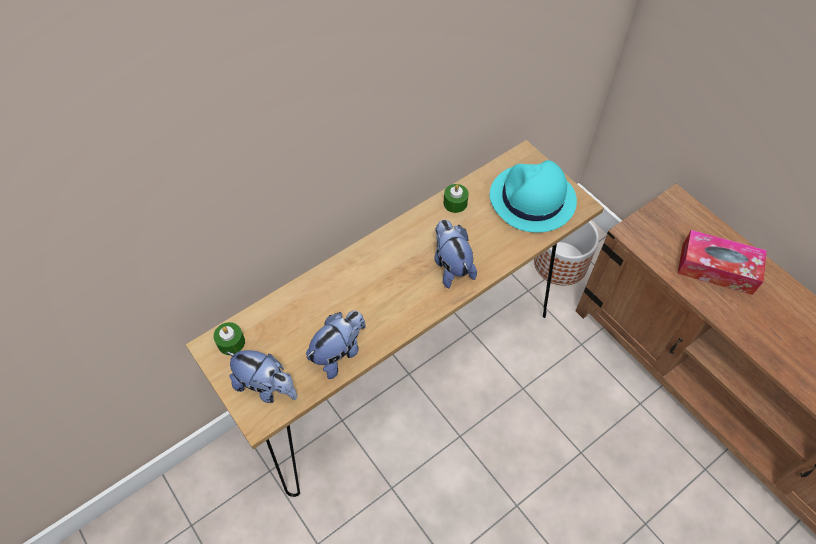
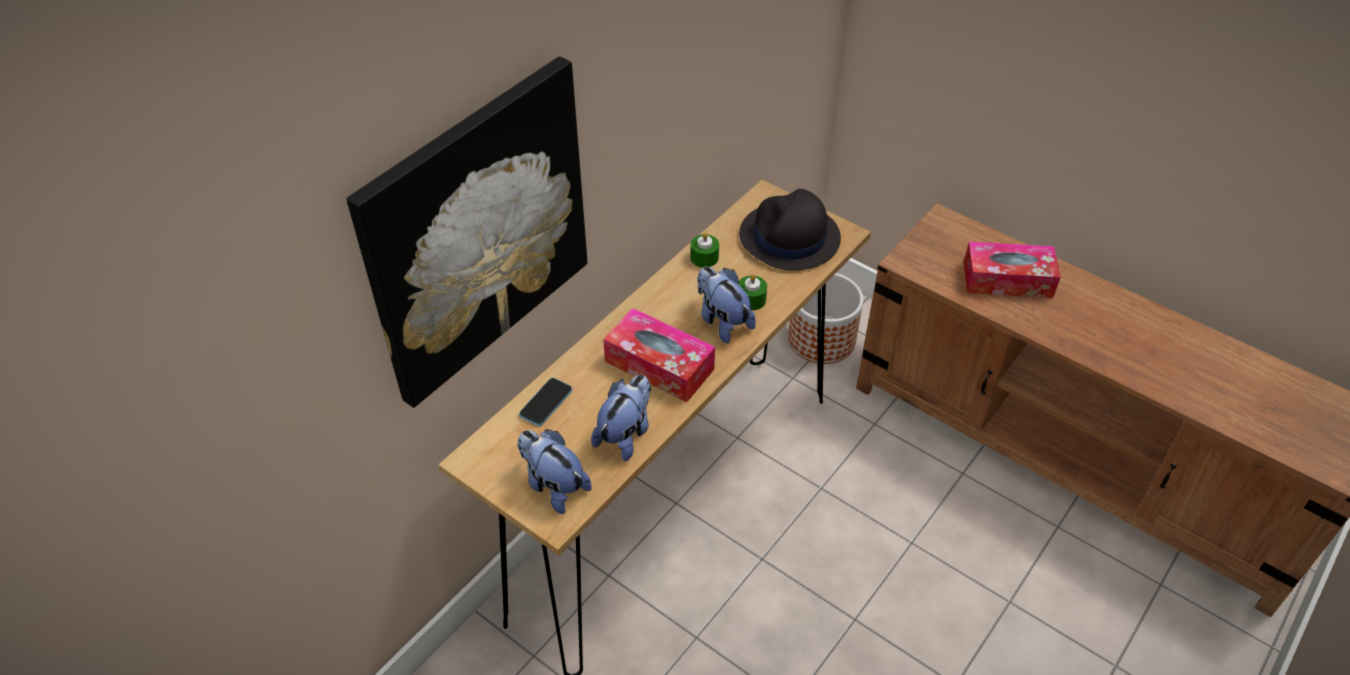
camera: 15 degrees left, 10 degrees down
(216, 175) = (477, 231): none -> picture
(231, 342) = (494, 450): green candle -> green candle (751, 299)
(267, 387) = (553, 486): plush toy -> plush toy turned 150 degrees counterclockwise
(285, 309) = (546, 403): none -> phone
(386, 295) = (659, 365): none -> tissue box
(532, 199) = (789, 238): turquoise hat -> black hat

